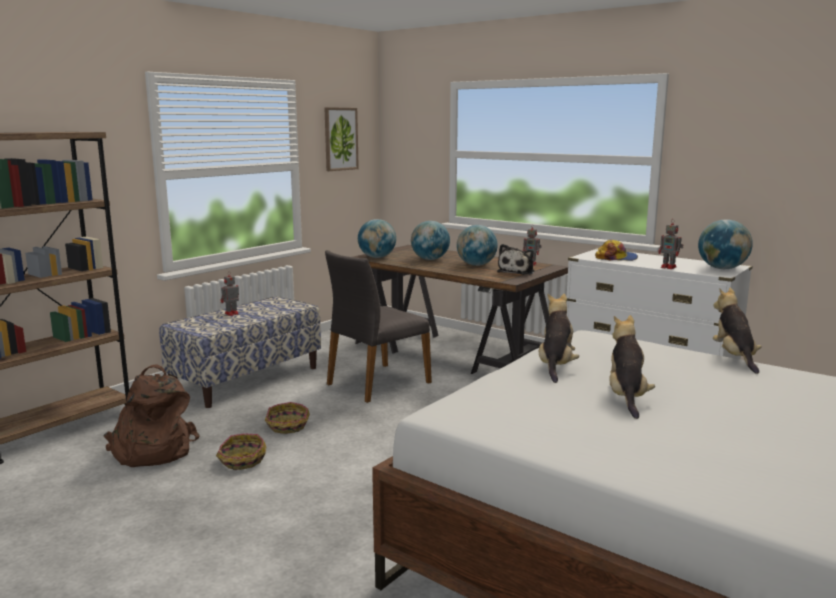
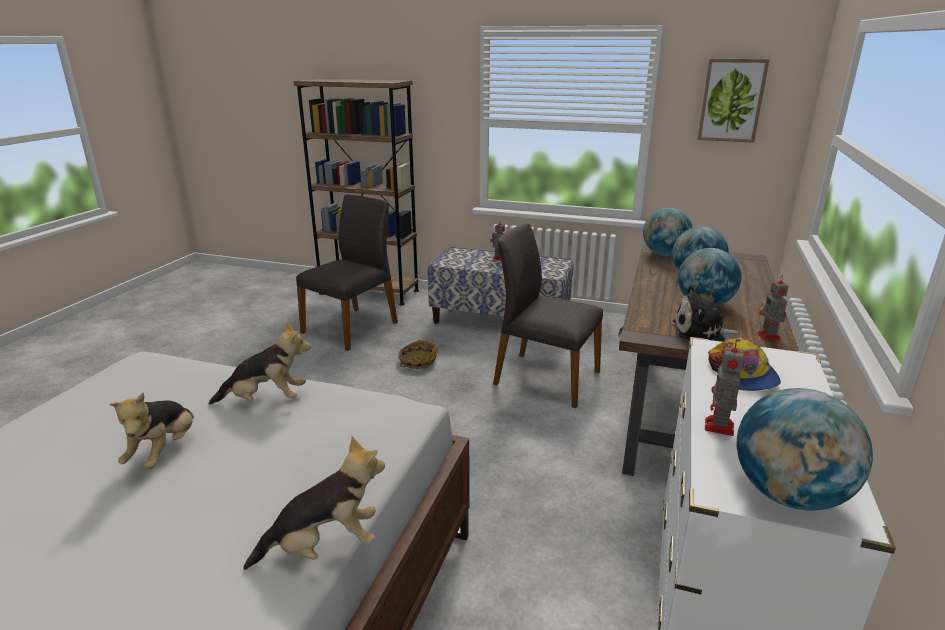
camera: 70 degrees right, 10 degrees up
(151, 451) = (352, 327): brown backpack -> grey chair
(242, 461) = (348, 361): basket -> none
(626, 397) = (164, 452): plush toy -> plush toy turned 105 degrees clockwise

